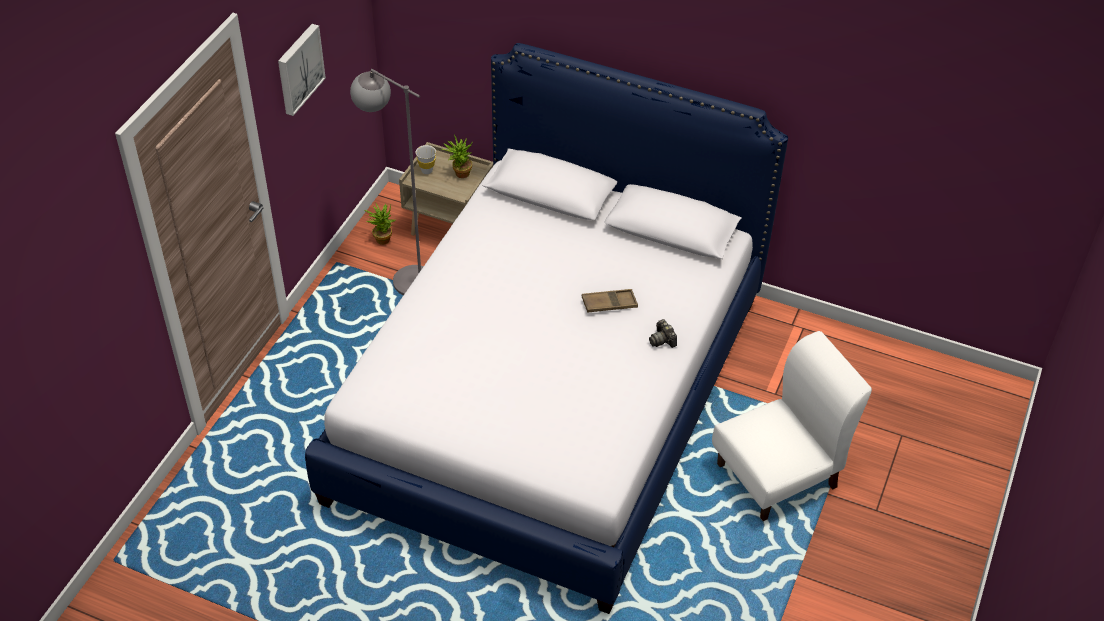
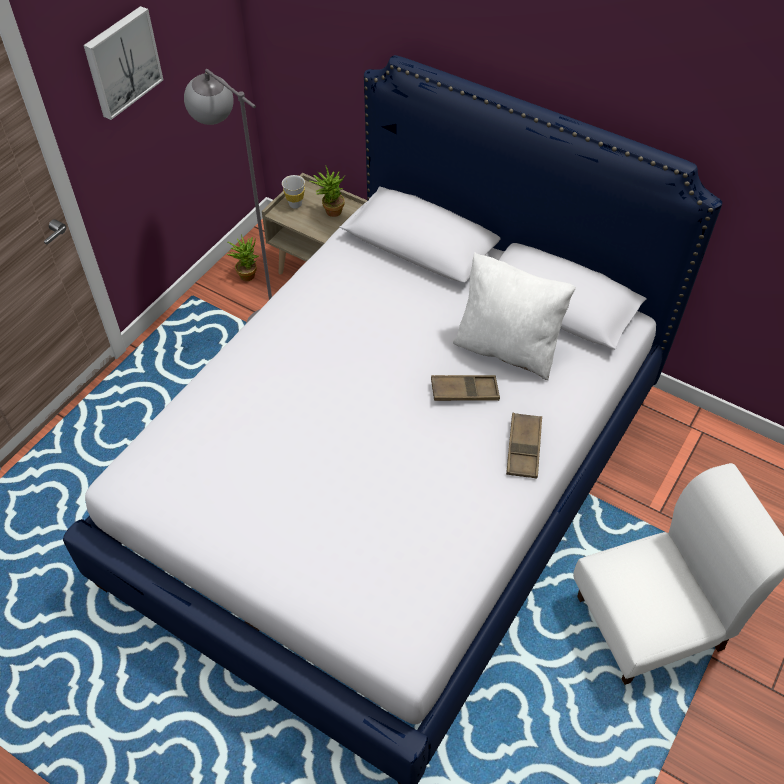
camera: 10 degrees right, 5 degrees up
(637, 268) = (507, 348): none -> white pillow
(662, 340) = (523, 448): camera -> brown tray

